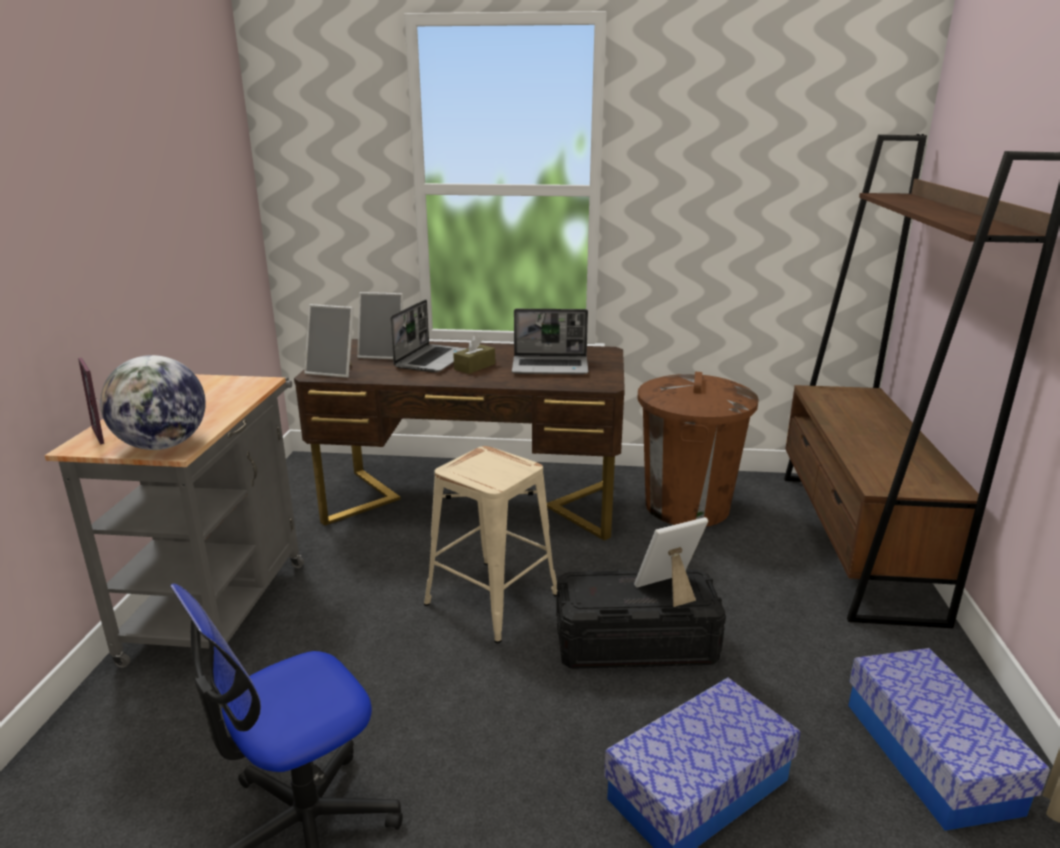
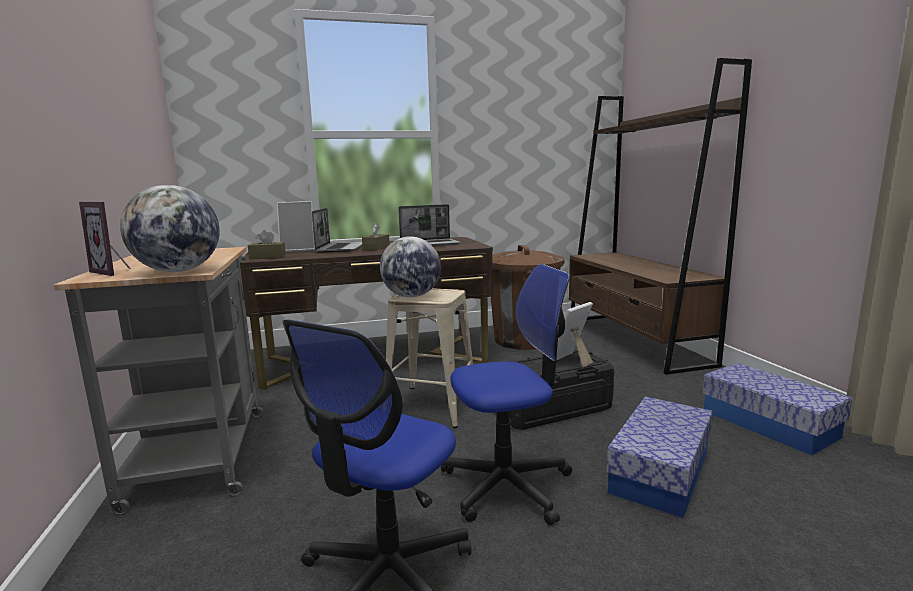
camera: 20 degrees left, 10 degrees down
(334, 371) = (267, 257): picture frame -> brown tissue box
(466, 468) = (411, 296): none -> globe
(499, 747) = (507, 484): none -> office chair

